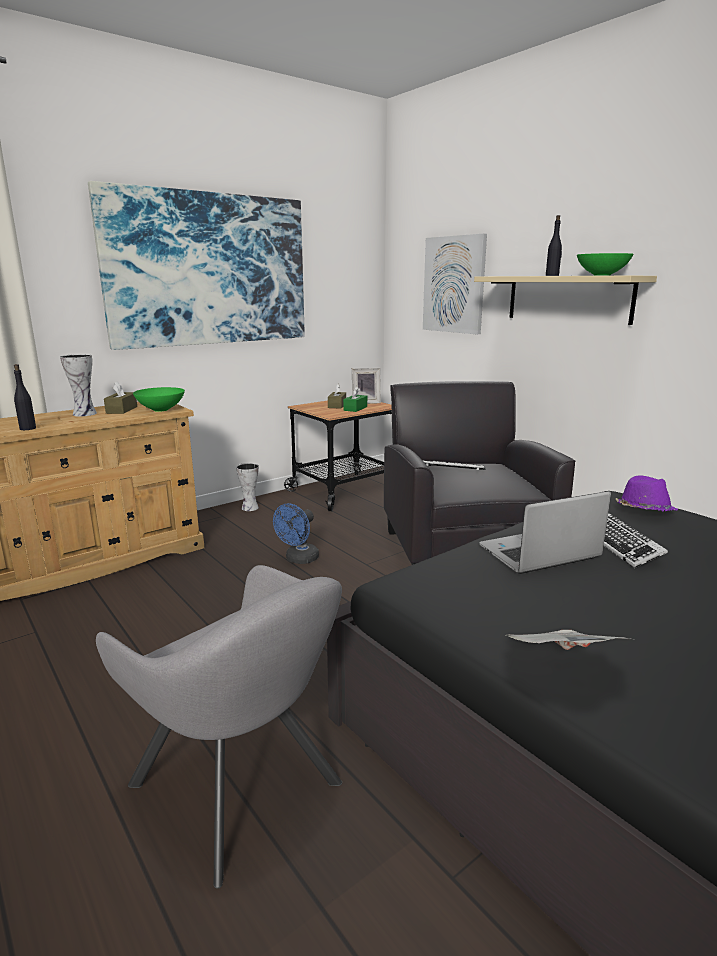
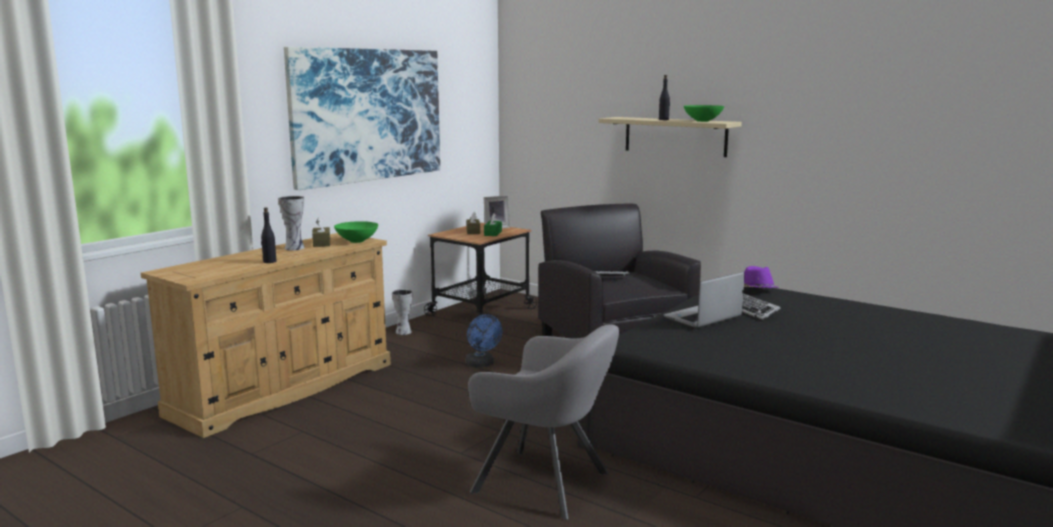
camera: 15 degrees left, 5 degrees down
(299, 559) = (482, 364): blue fan -> blue fan turned 45 degrees counterclockwise
(454, 285) = (572, 121): picture -> none
(562, 665) = (743, 362): newspaper -> none

